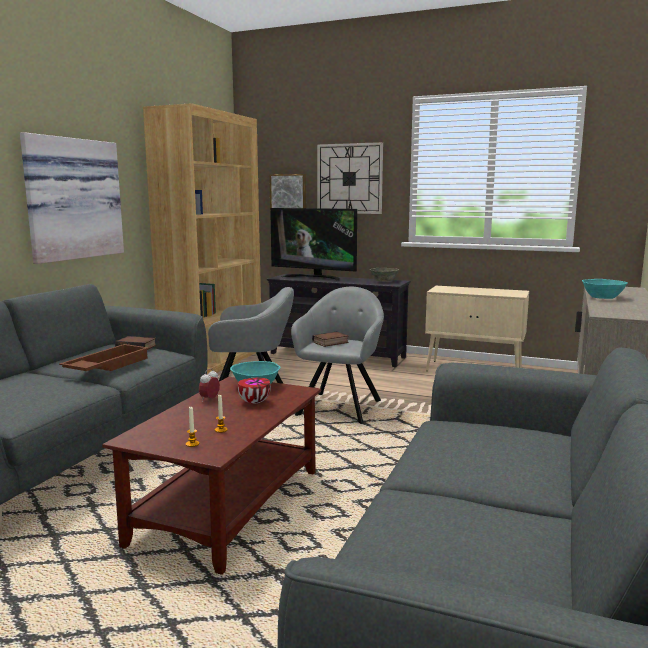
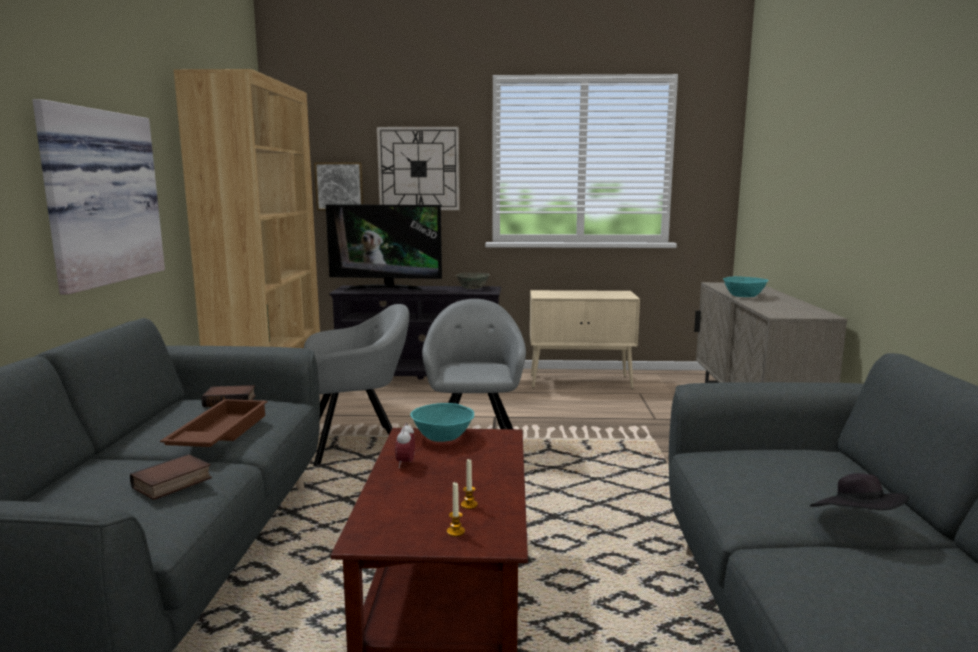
camera: 20 degrees left, 0 degrees up
(253, 402) = (465, 459): bowl -> none
(330, 342) = (464, 368): book -> book (172, 484)
(497, 485) = (856, 523): none -> black hat

